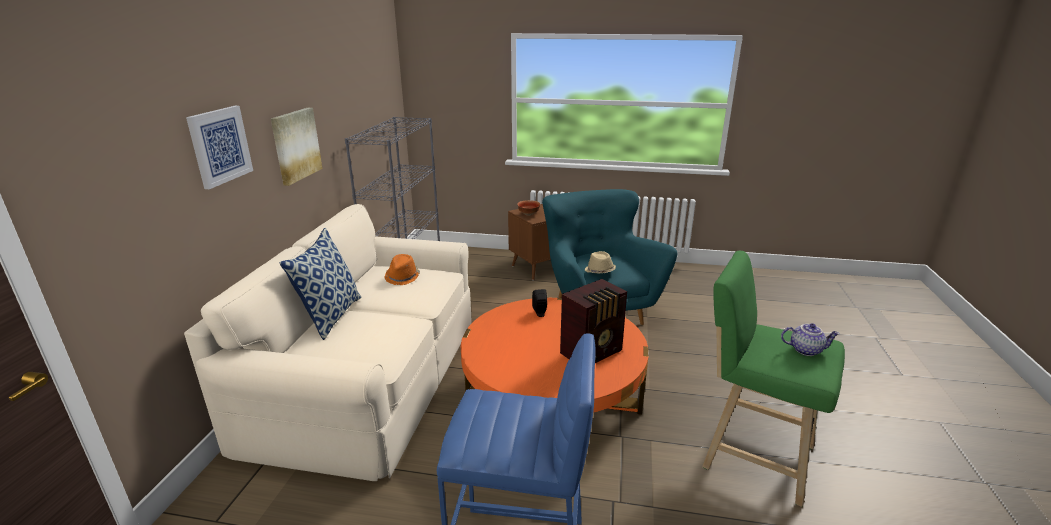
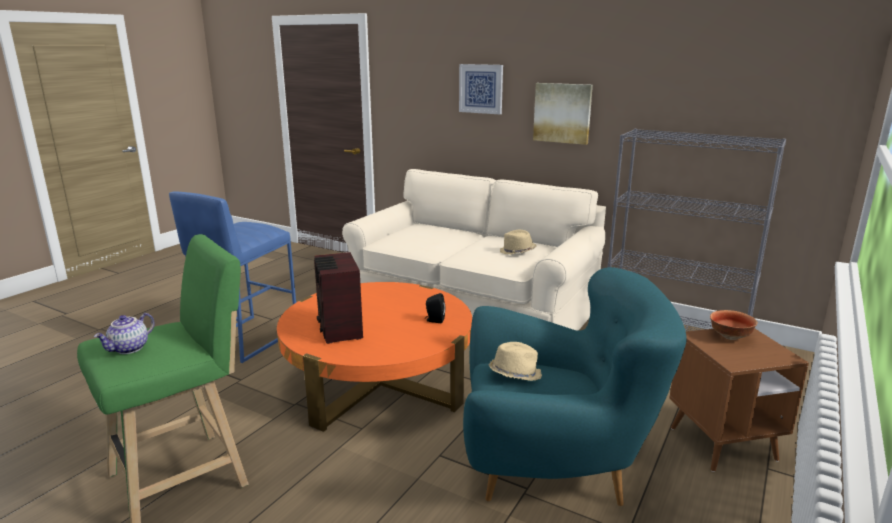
camera: 110 degrees right, 5 degrees down
(331, 316) = (461, 232): pillow -> none
(403, 277) = (517, 252): orange hat -> beige hat

